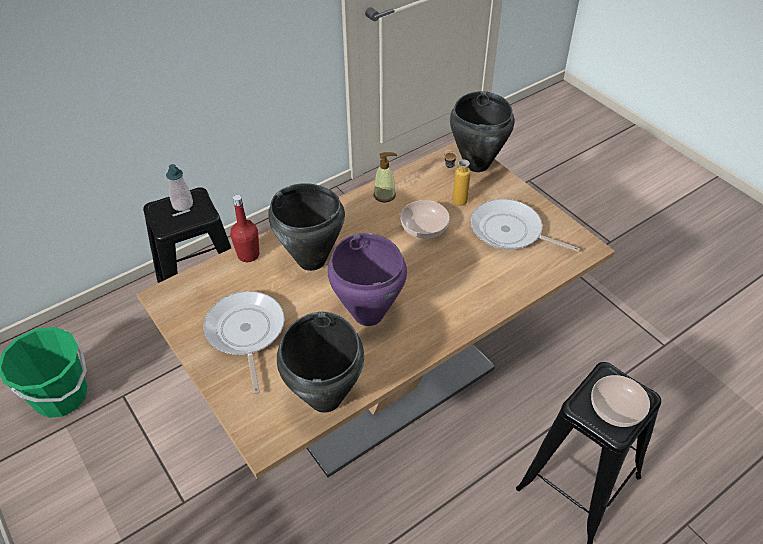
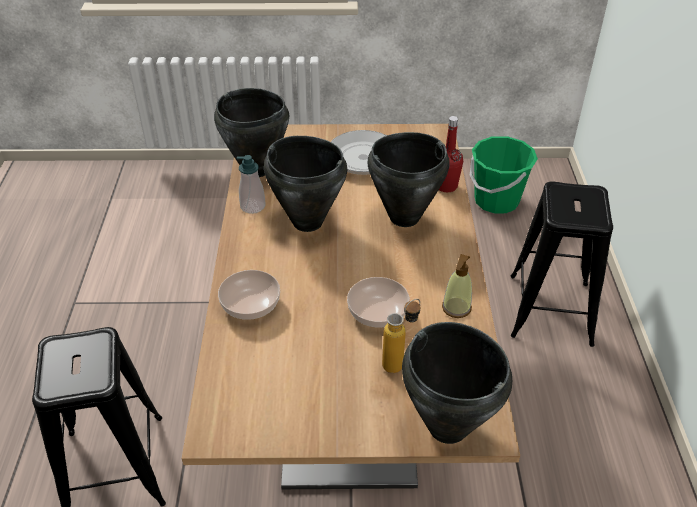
camera: 125 degrees right, 5 degrees down
(182, 204) = (587, 208): soap dispenser -> soap dispenser (253, 206)
(368, 315) = (307, 221): purple cooking pot -> black cooking pot
(510, 232) = (304, 378): frying pan -> none
(615, 408) = (68, 361): bowl -> bowl (250, 303)

